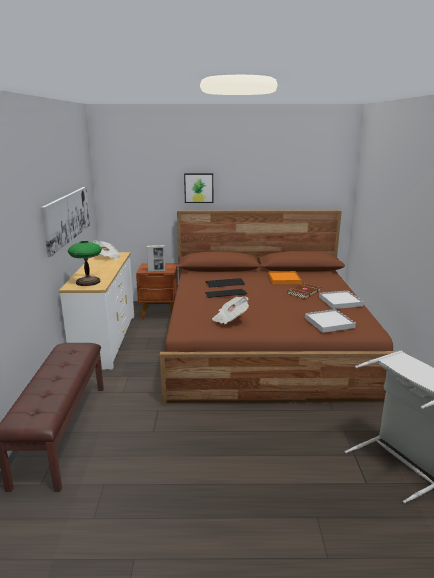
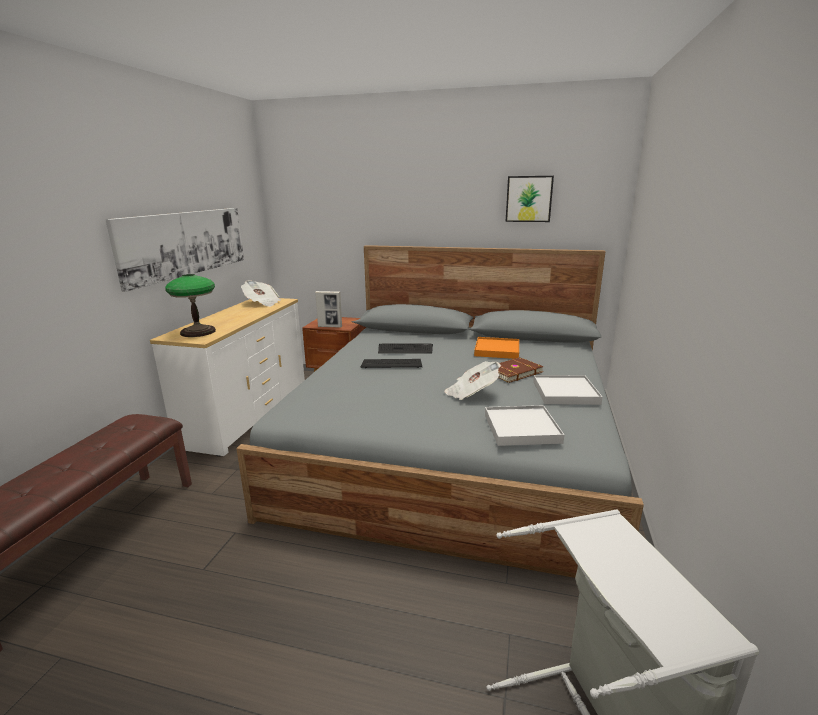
camera: 15 degrees right, 0 degrees up
(199, 188) = (395, 214): picture -> picture (529, 199)
(230, 319) = (362, 404): newspaper -> newspaper (471, 393)
(264, 345) = (454, 446): brown bed -> grey bed

